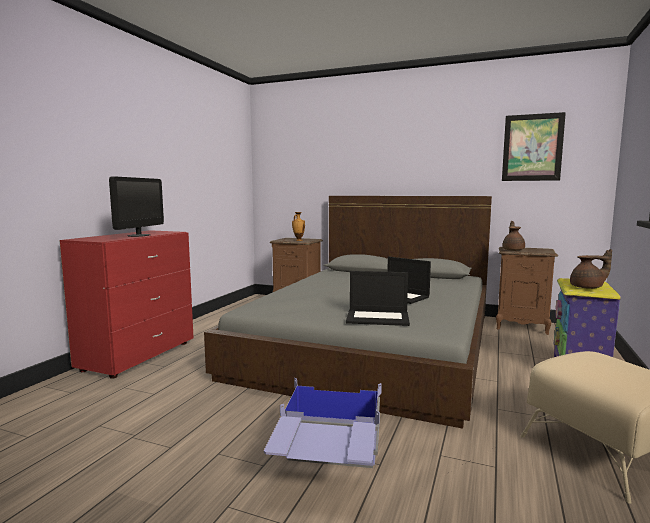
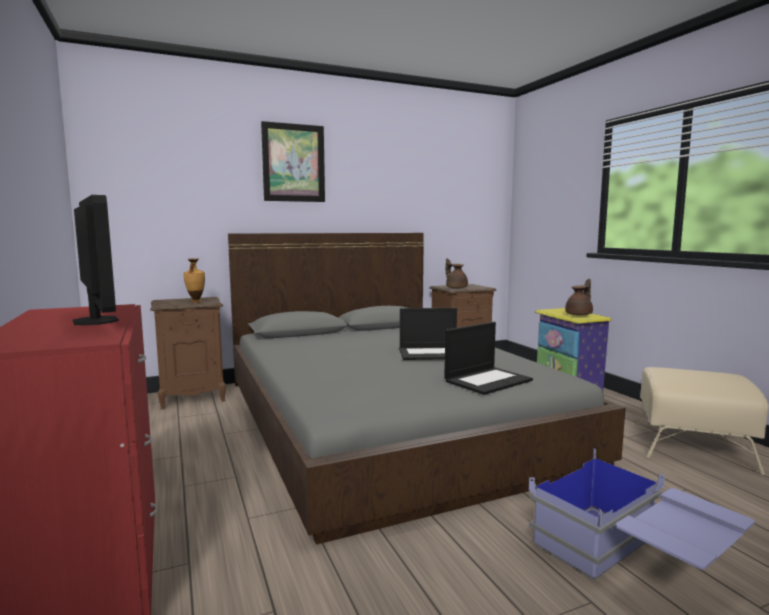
camera: 45 degrees left, 0 degrees up
(532, 147) = (450, 183): picture -> picture (293, 163)

